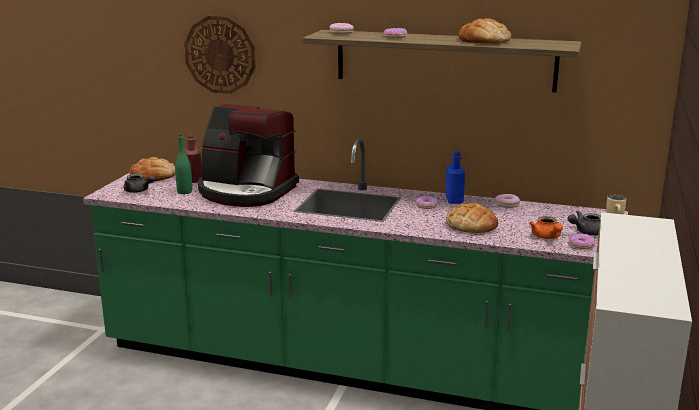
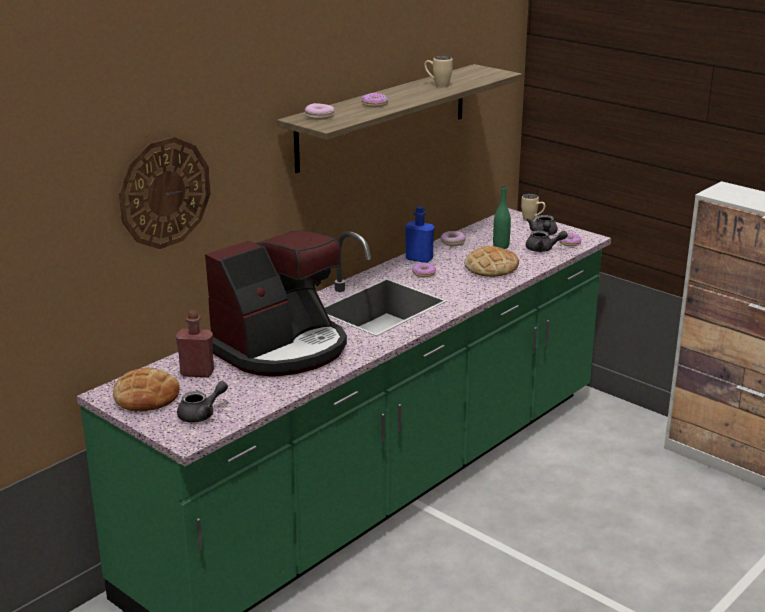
camera: 65 degrees left, 5 degrees up
(184, 192) = (241, 385): green bottle -> green bottle (501, 246)
(484, 40) = (437, 85): bread -> beige mug
(547, 237) = (543, 249): orange teapot -> grey teapot

